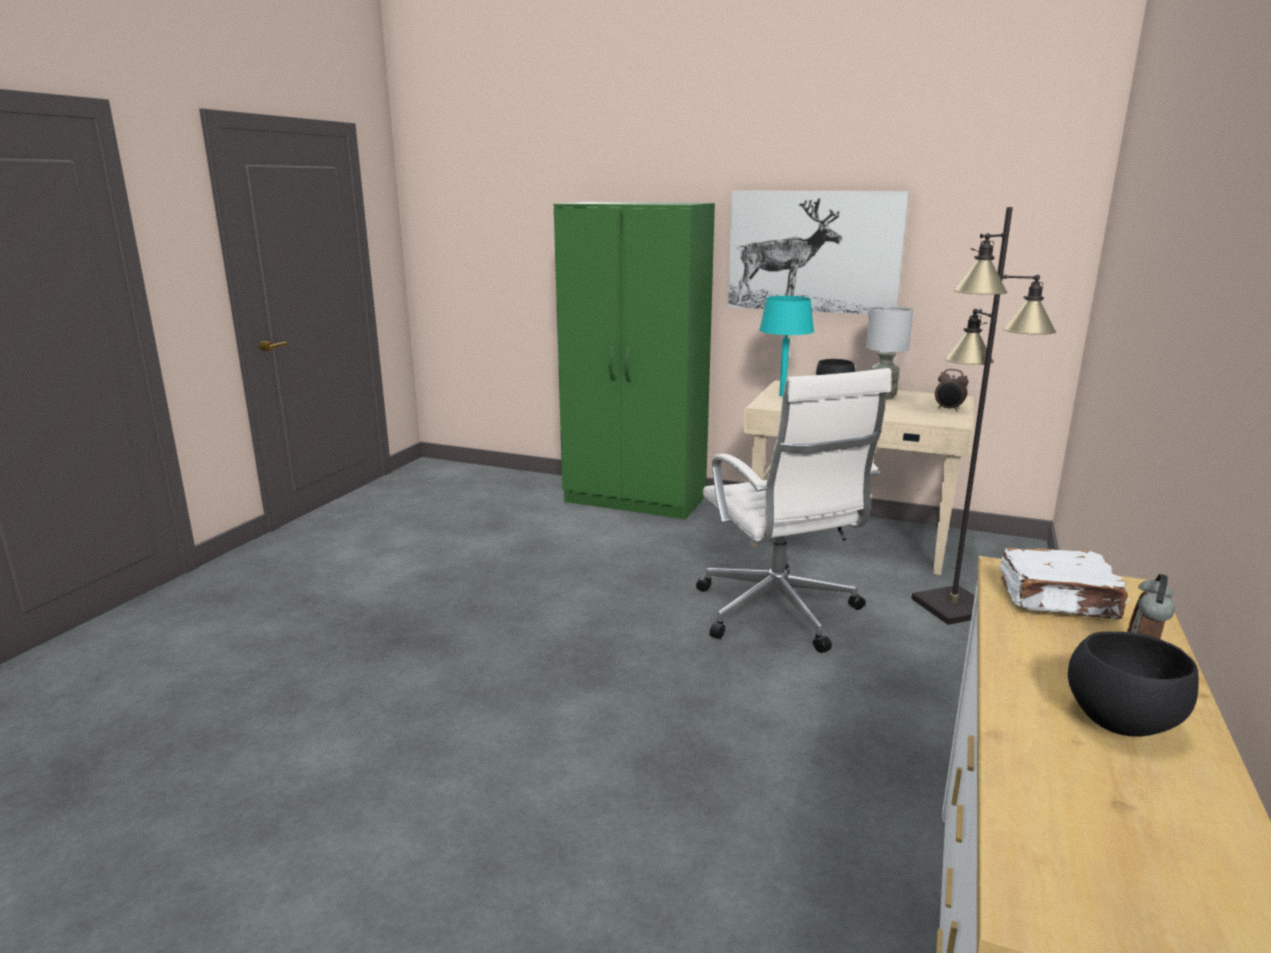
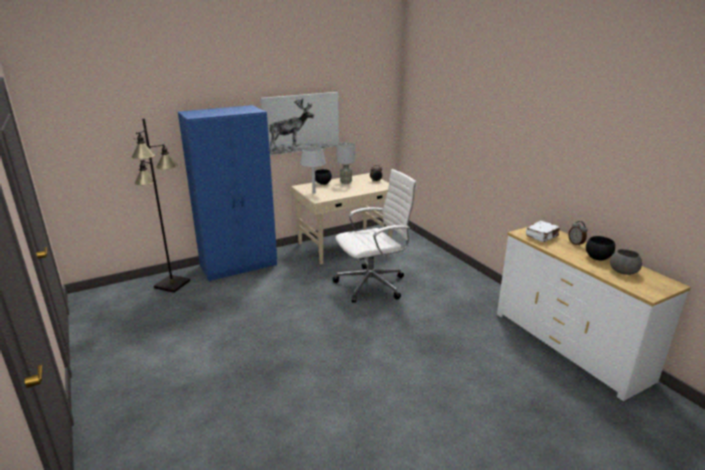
camera: 50 degrees left, 5 degrees up
(636, 500) = (239, 265): green wardrobe -> blue wardrobe
(778, 613) = (373, 284): white office chair -> white office chair turned 45 degrees counterclockwise
(782, 395) = (314, 193): turquoise table lamp -> grey table lamp
(951, 606) = (410, 256): black floor lamp -> black floor lamp (171, 284)
(1124, 798) = (622, 271): none -> grey bowl

